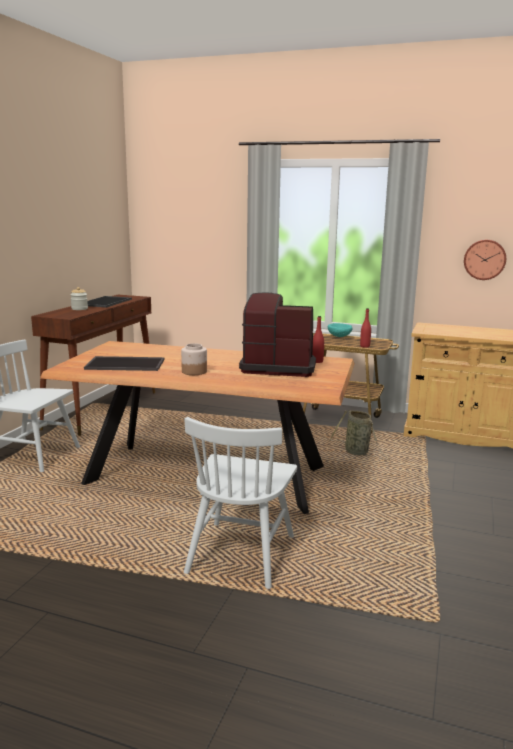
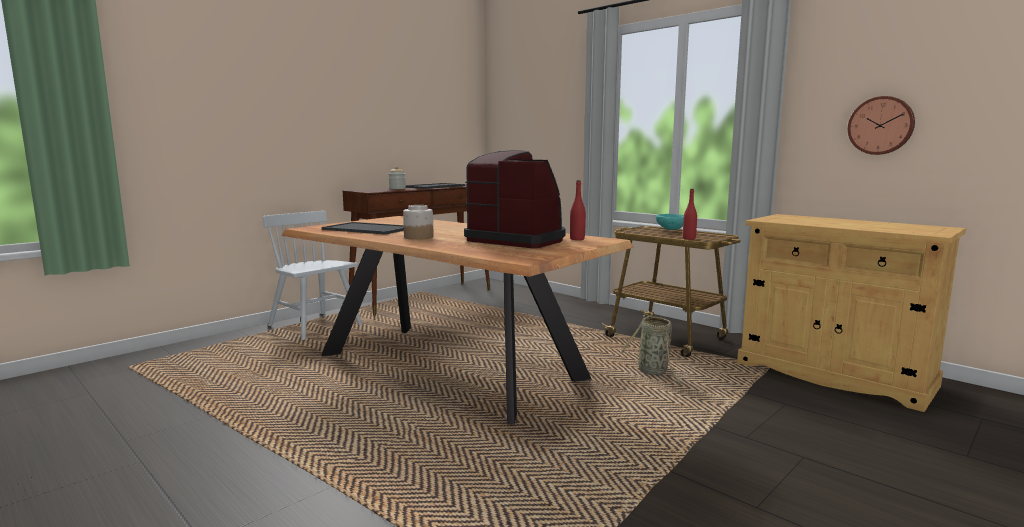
camera: 25 degrees right, 5 degrees down
(241, 553) = (386, 450): white chair -> none

